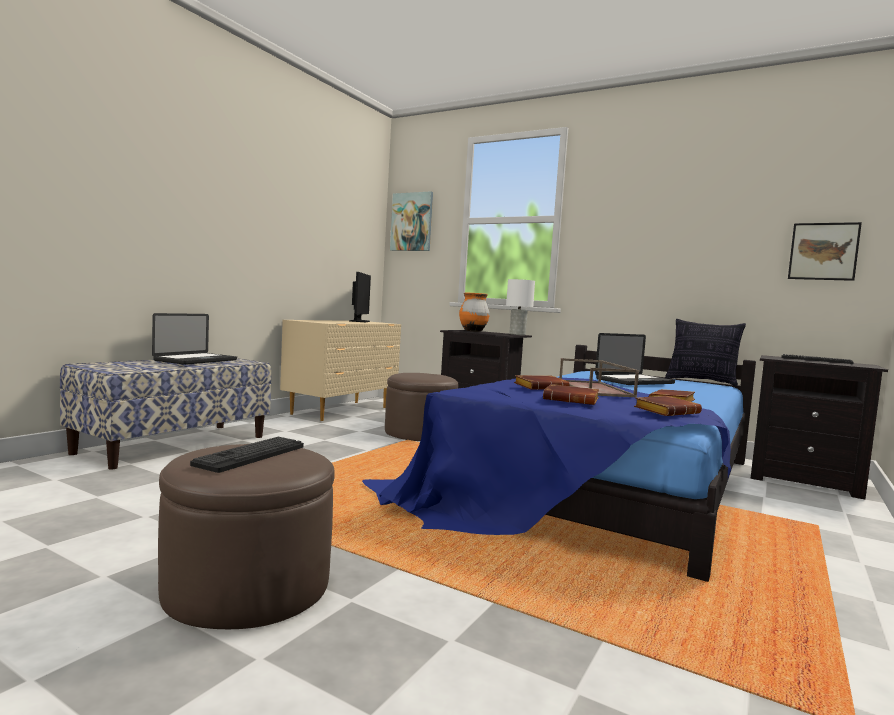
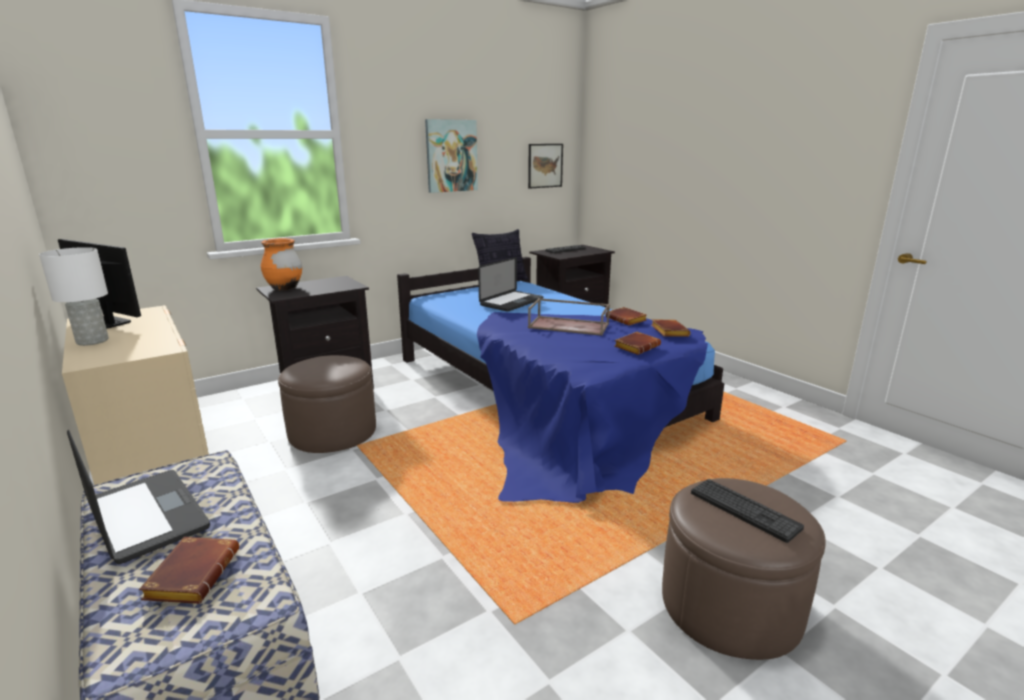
camera: 65 degrees left, 15 degrees up
(412, 222) = (86, 133): picture -> picture (451, 156)
(517, 334) = (340, 279): white table lamp -> white table lamp (93, 341)
(541, 387) = (572, 342): brown book -> brown book (192, 574)
(634, 381) = (511, 302): laptop -> laptop turned 45 degrees clockwise

